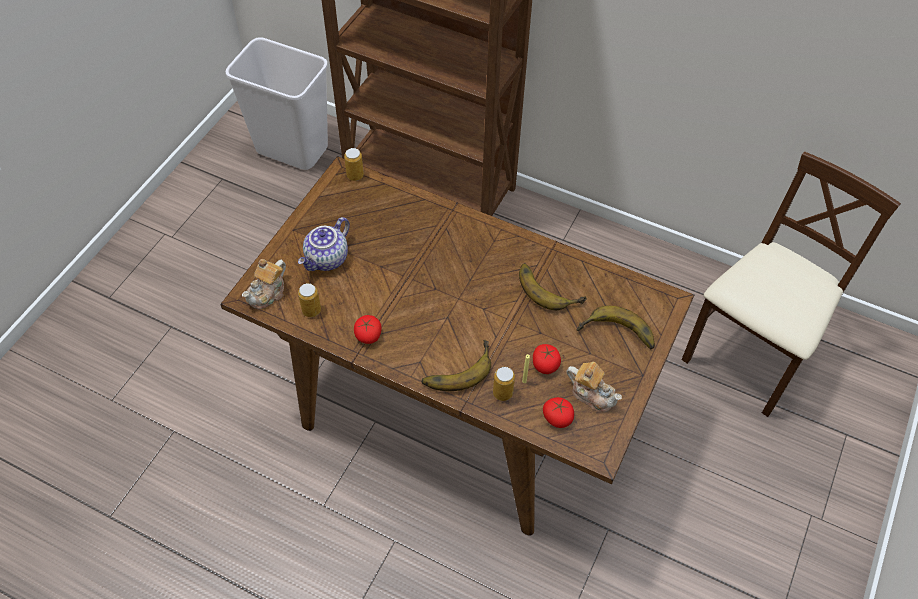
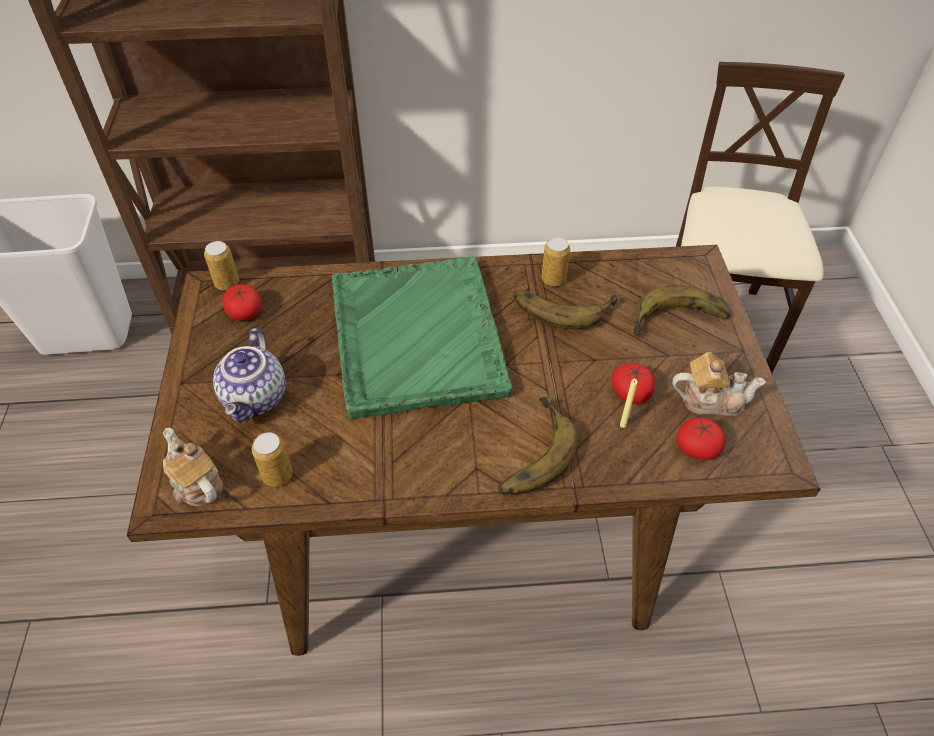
camera: 30 degrees left, 5 degrees down
(268, 293) = (195, 483): teapot -> teapot turned 135 degrees clockwise
(368, 335) = (381, 469): tomato -> tomato (245, 312)
(442, 266) = (417, 338): none -> green tray
(502, 393) = (609, 453): can -> can (553, 279)

